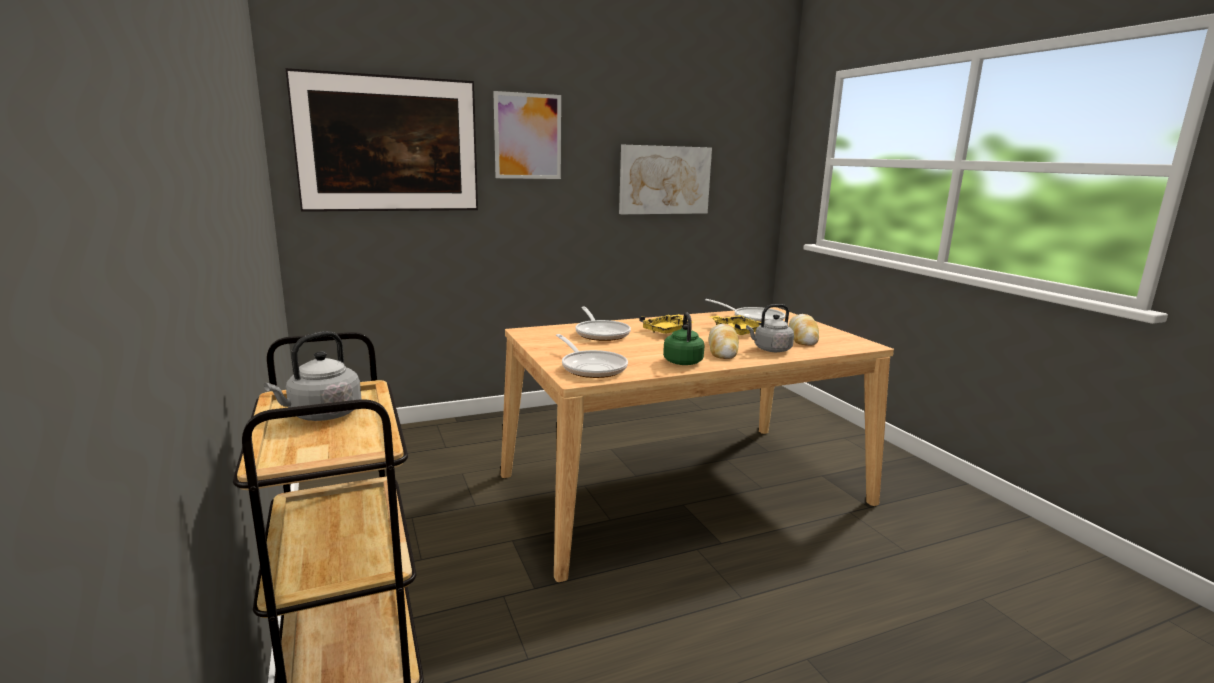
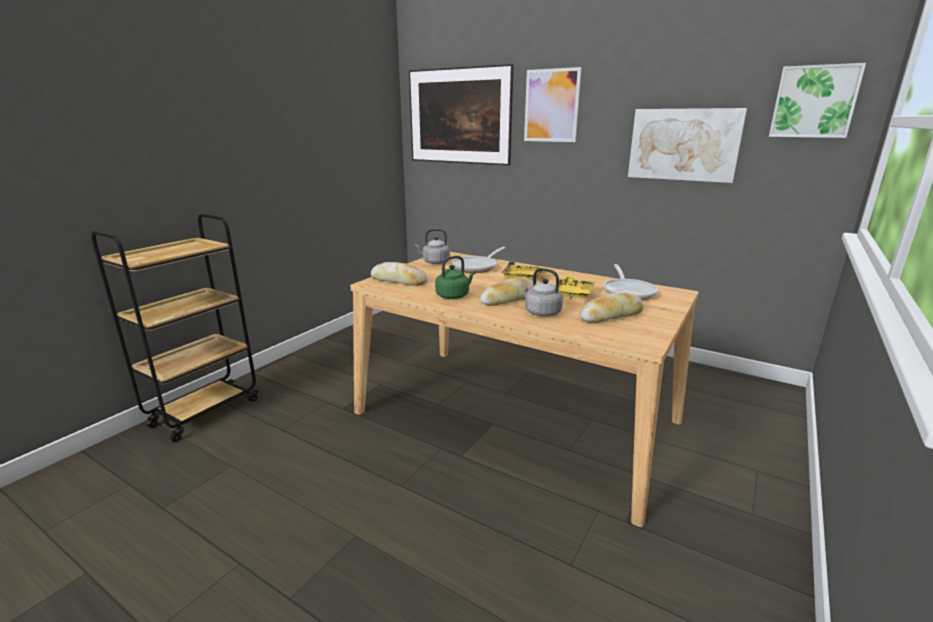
camera: 55 degrees right, 5 degrees up
(322, 415) = (180, 249): grey kettle -> grey kettle (434, 262)
(591, 367) = (399, 281): frying pan -> bread
(750, 144) = (814, 102): none -> picture

